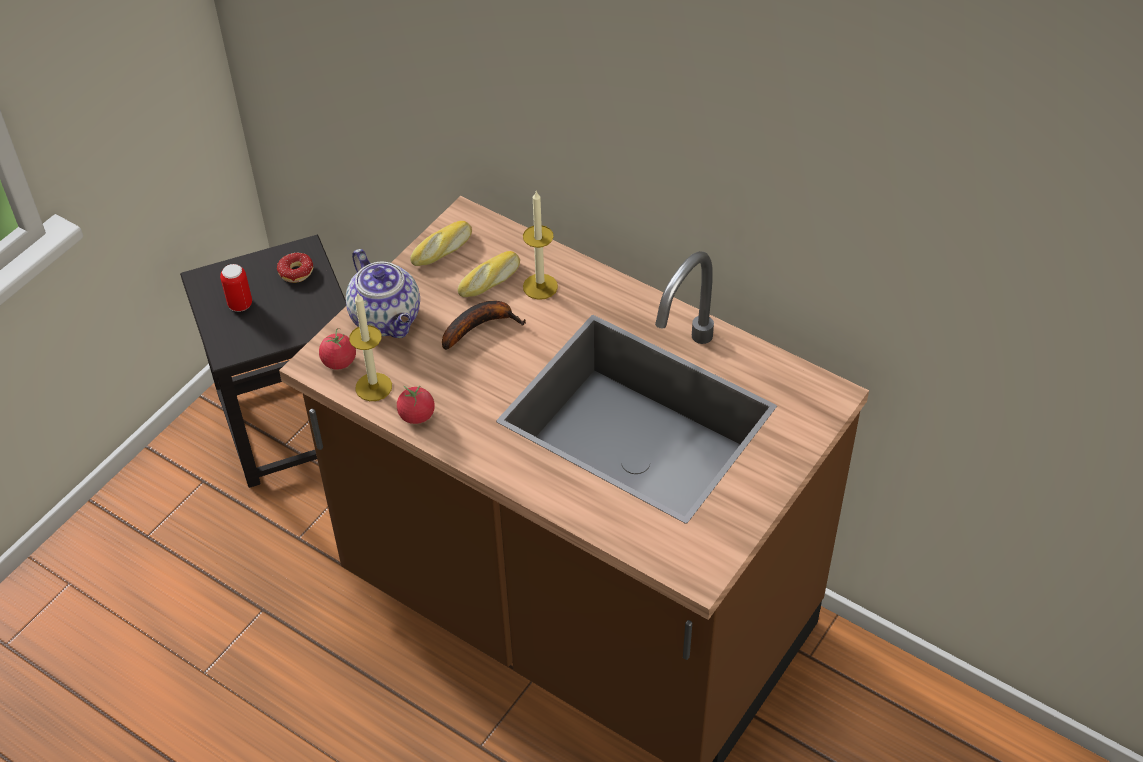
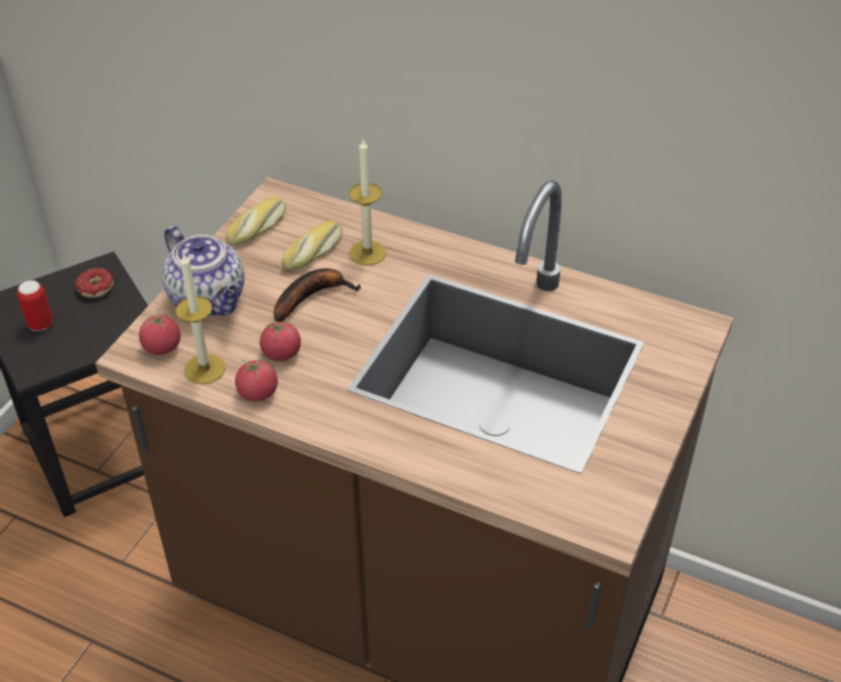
camera: 10 degrees left, 5 degrees down
(443, 379) = (281, 353): none -> tomato

